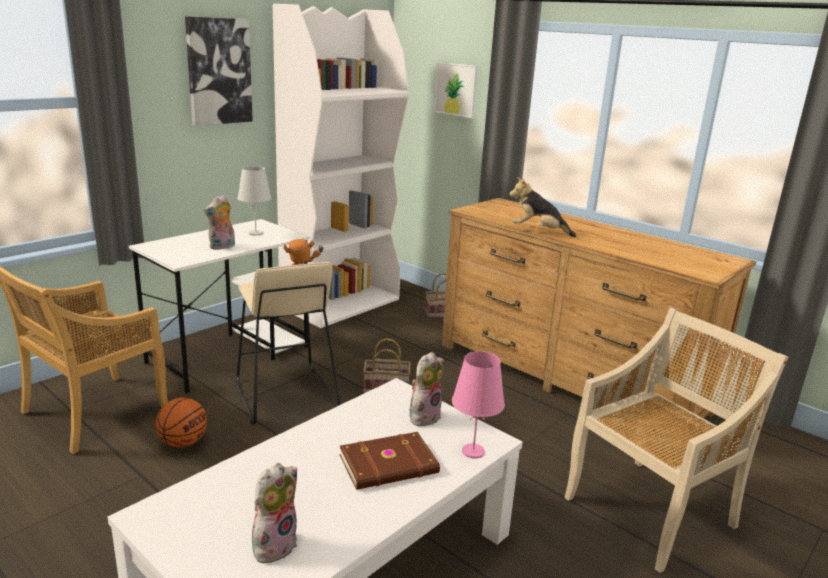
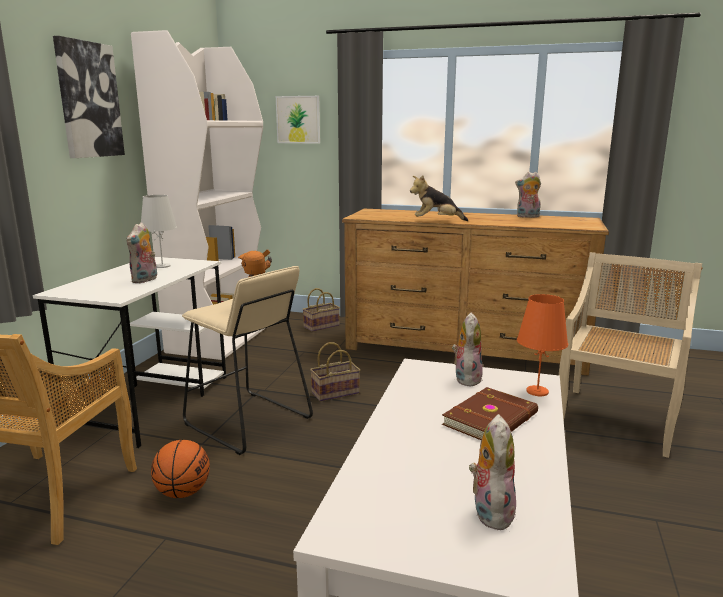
camera: 25 degrees left, 5 degrees down
(473, 451) = (537, 391): pink table lamp -> orange table lamp
(661, 243) = (527, 217): none -> plush toy

